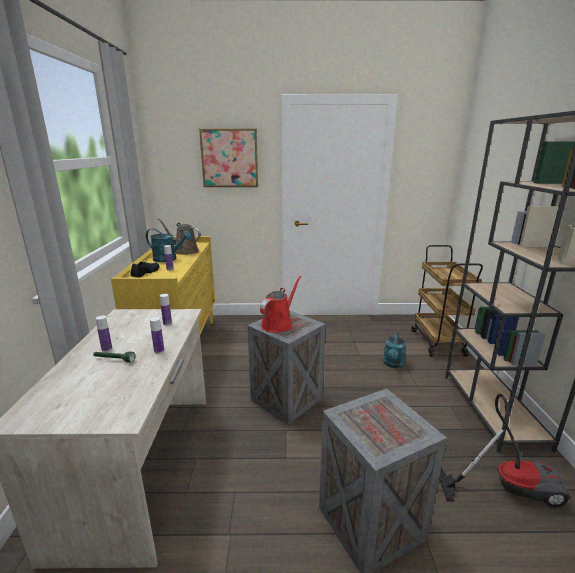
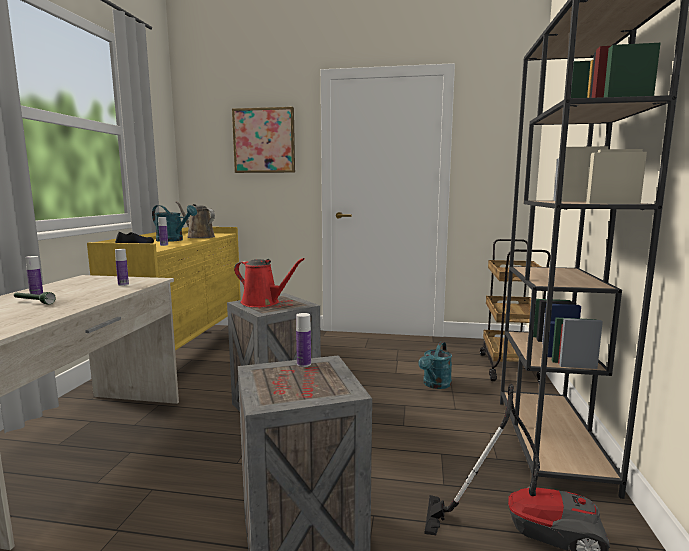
camera: 10 degrees right, 10 degrees down
(159, 351) = (88, 299): bottle -> bottle (304, 364)
(278, 324) = (263, 303): red watering can -> red watering can turned 75 degrees clockwise

